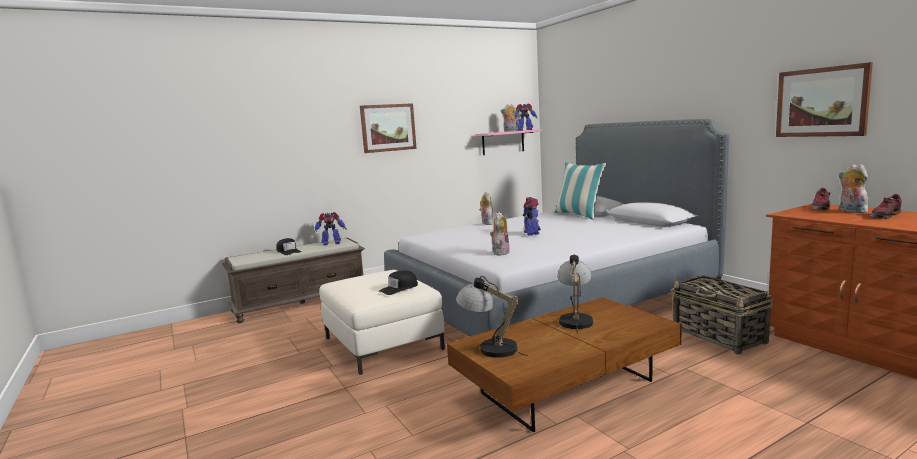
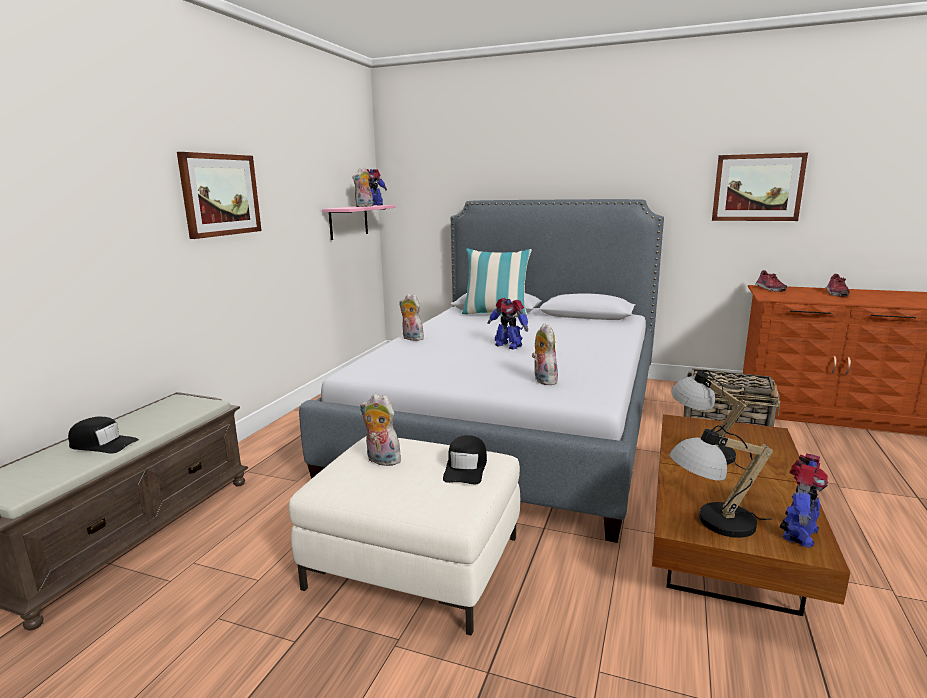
camera: 40 degrees left, 5 degrees up
(331, 243) = (170, 409): toy robot -> toy robot (798, 534)
(851, 211) = (802, 291): plush toy -> plush toy (381, 460)

